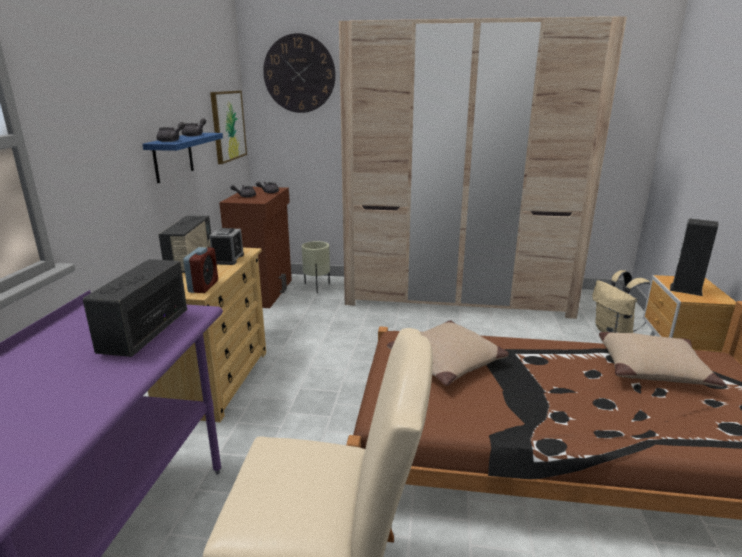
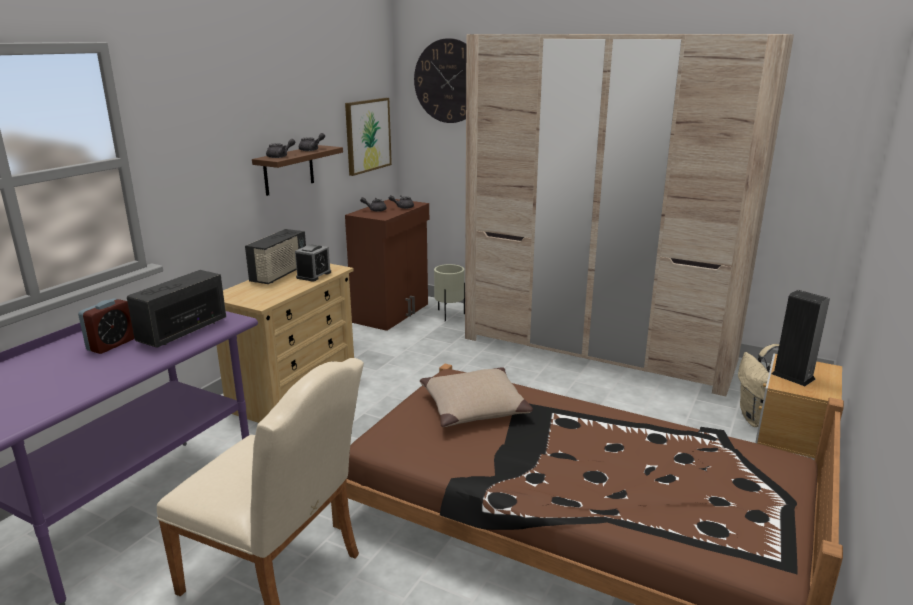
camera: 20 degrees right, 0 degrees up
(173, 157) = (288, 170): blue shelf -> brown shelf
(203, 286) = (270, 299): alarm clock -> alarm clock (111, 345)
(652, 368) = (688, 455): beige pillow -> none

